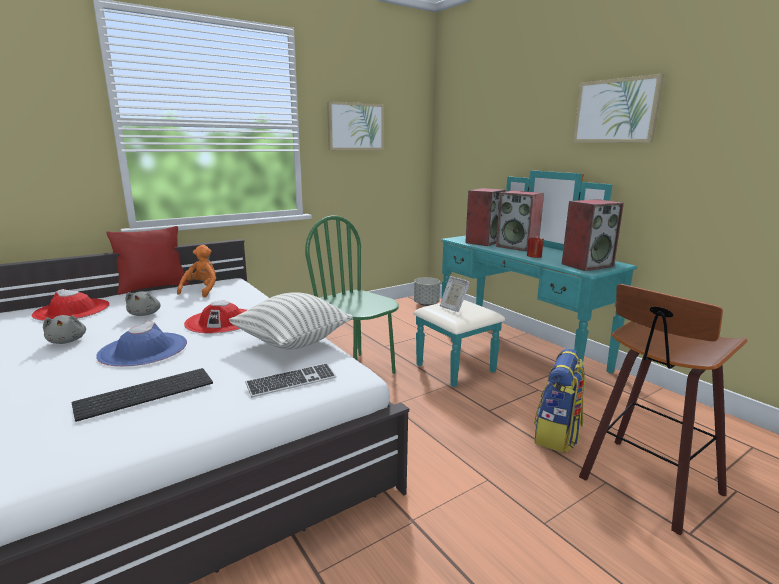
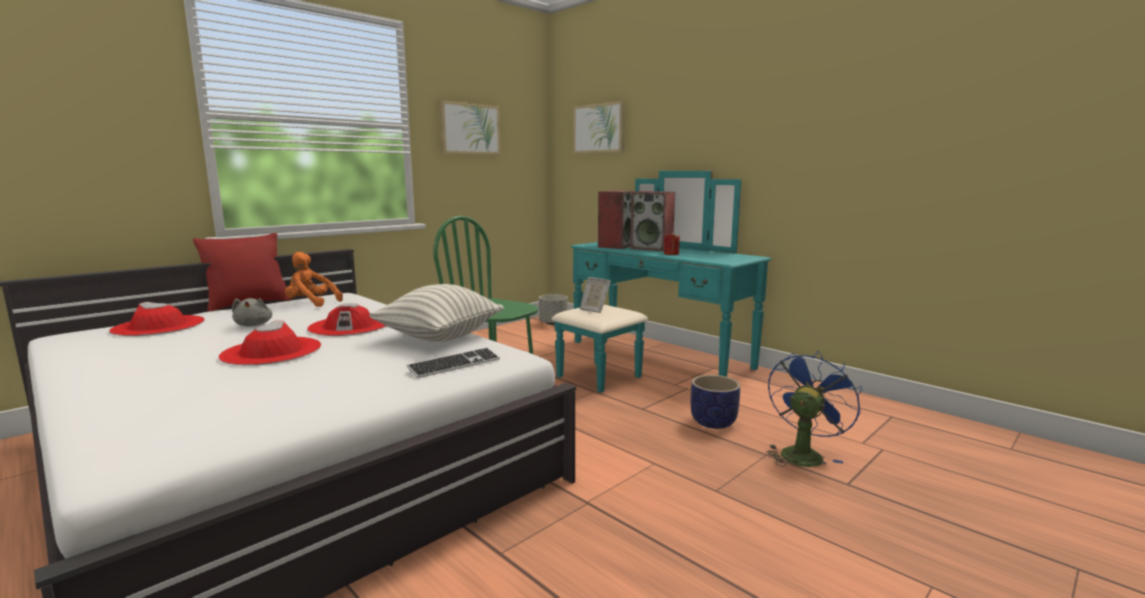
camera: 10 degrees left, 5 degrees down
(67, 341) = (172, 350): grey plush toy -> none
(143, 349) = (271, 351): blue hat -> red hat
(146, 392) = (298, 381): keyboard -> none
(202, 290) = (311, 303): orange plush toy -> orange plush toy turned 75 degrees counterclockwise
(557, 435) = (713, 423): backpack -> planter
(587, 265) = (724, 258): speaker -> none
(616, 111) = (739, 109): picture -> picture (599, 128)
(646, 486) = (803, 453): stool -> blue fan

